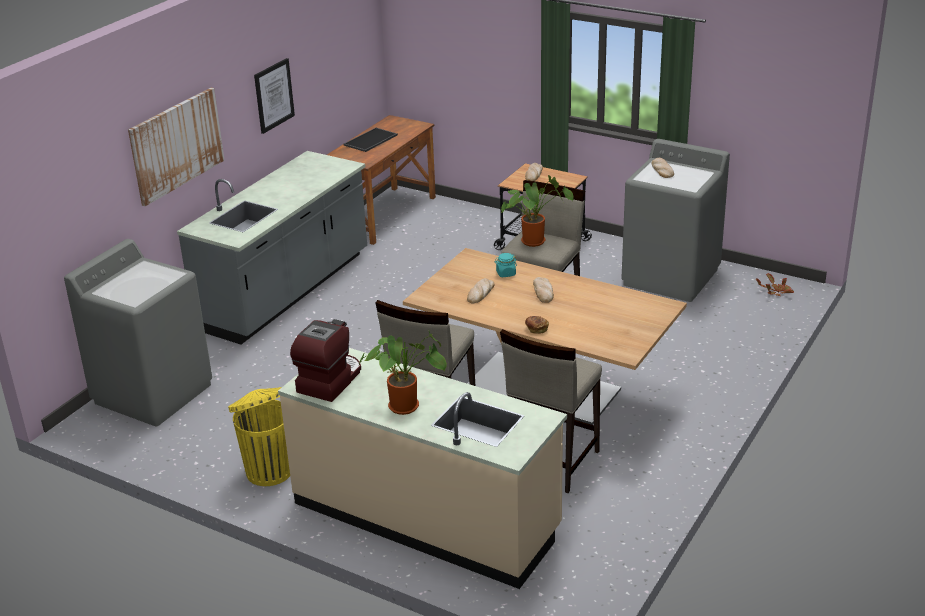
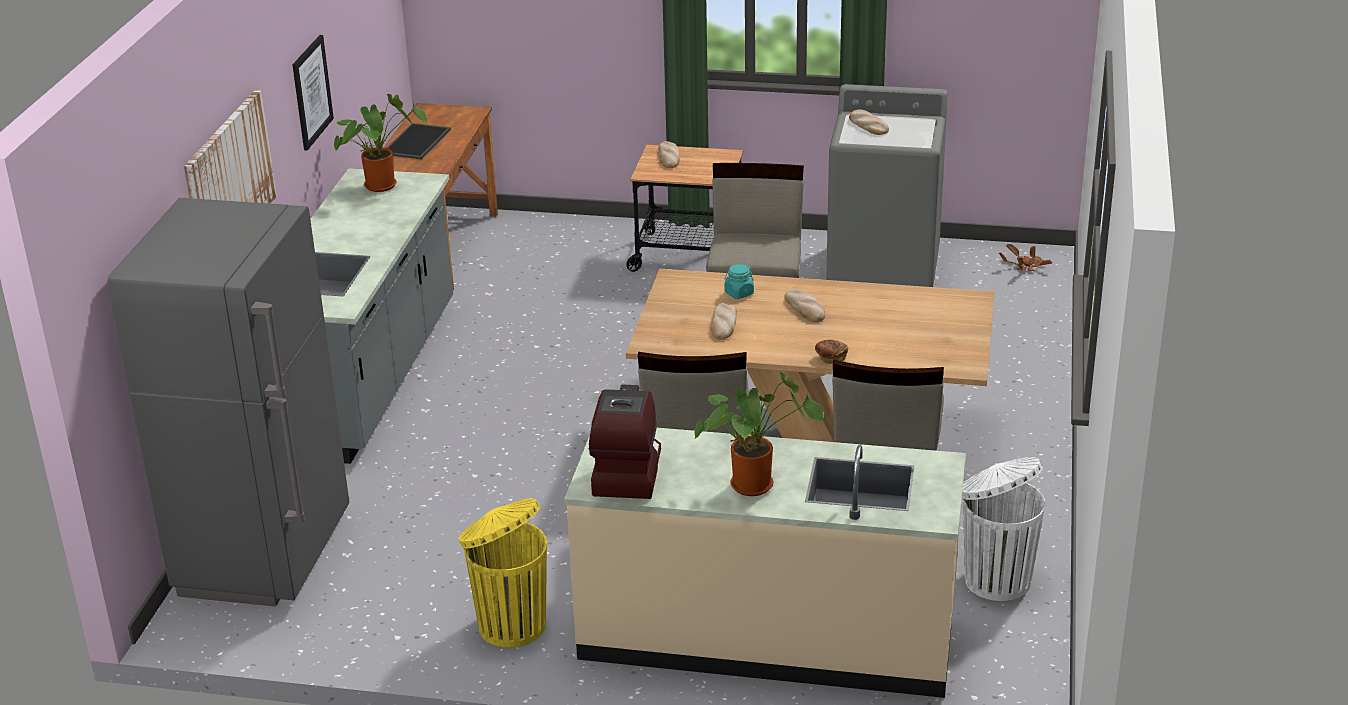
camera: 20 degrees left, 0 degrees up
(154, 393) = (265, 555): grey washing machine -> grey fridge
(535, 240) = (746, 244): potted plant -> potted plant (383, 184)
(609, 513) = (995, 579): none -> white trash can

